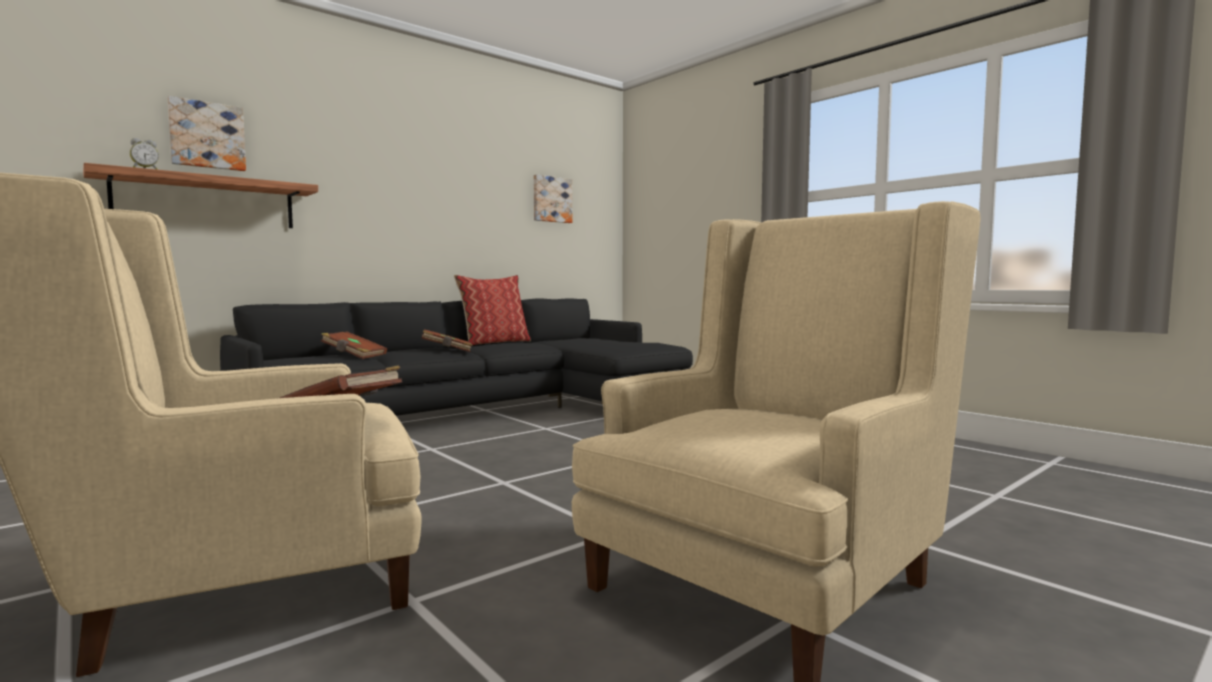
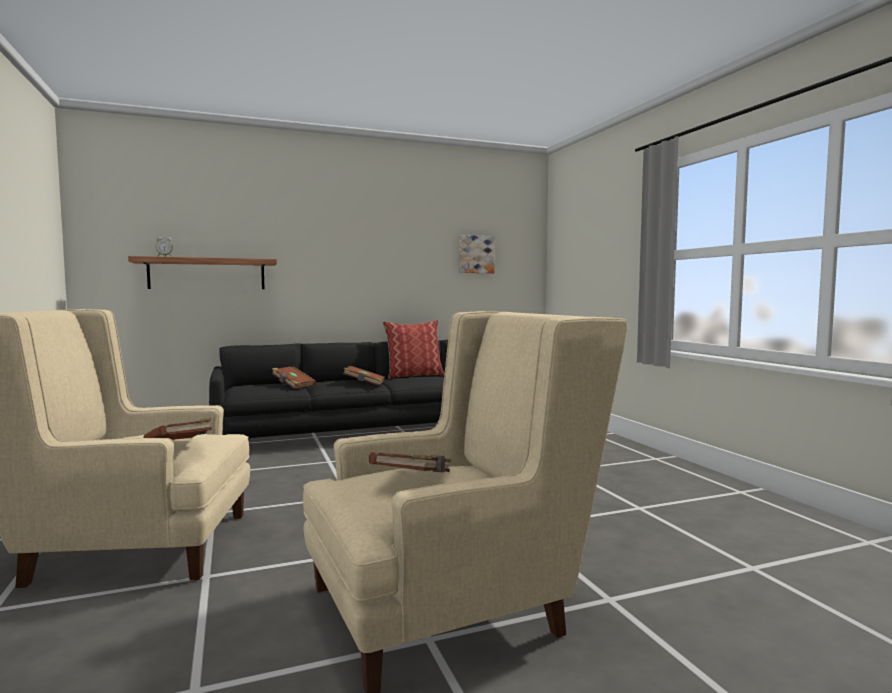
camera: 20 degrees right, 0 degrees up
(207, 135) = (208, 228): picture -> none
(747, 419) = (414, 481): none -> brown book

